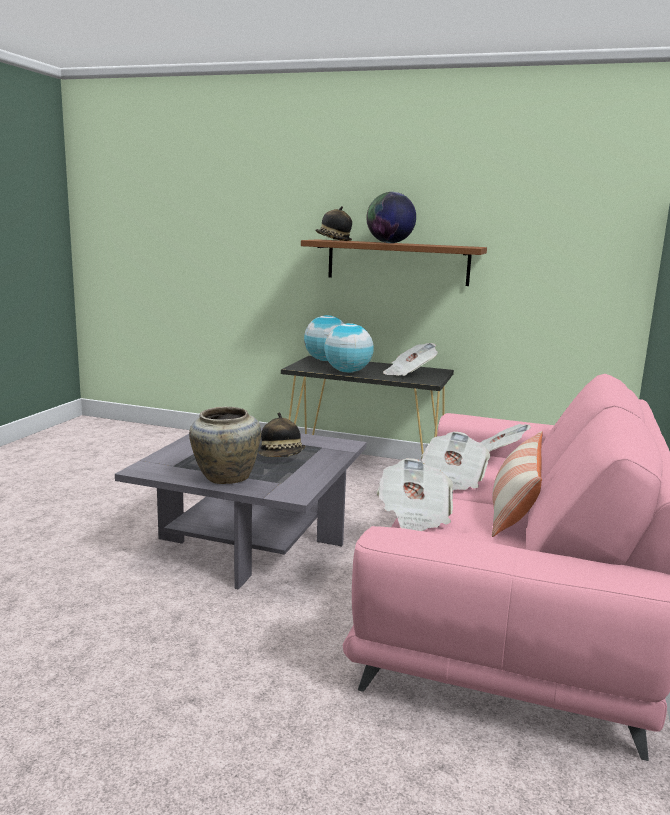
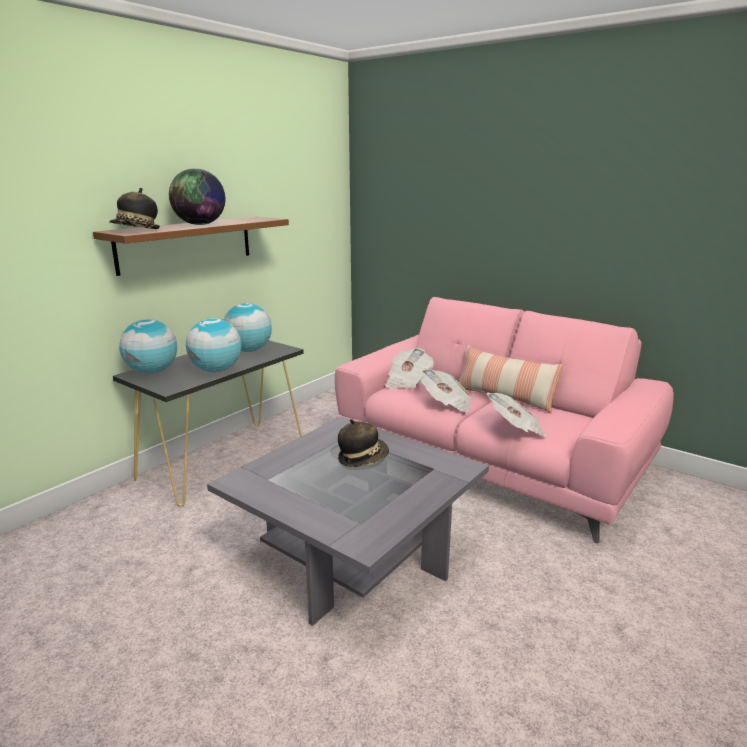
camera: 70 degrees left, 5 degrees up
(224, 477) = (409, 495): beige vase -> none
(409, 373) = (249, 350): newspaper -> globe

